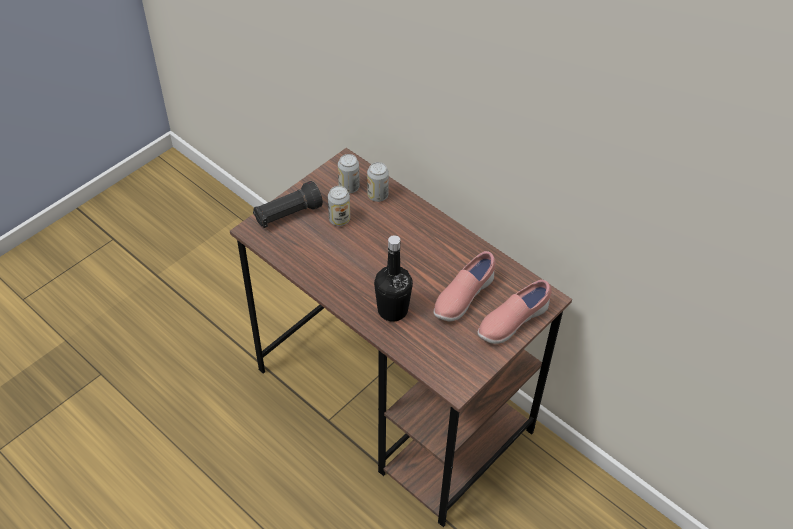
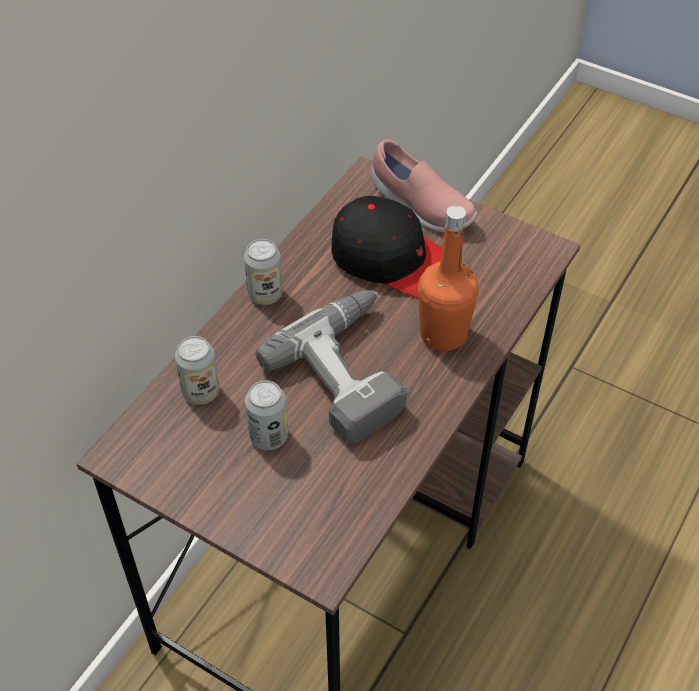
camera: 100 degrees left, 0 degrees up
(287, 214) = (272, 519): black flashlight -> none
(349, 187) = (186, 437): can -> can (265, 294)
(375, 261) = (353, 371): none -> power drill
(392, 310) = (443, 334): black bottle -> orange bottle
(462, 297) = (393, 260): pink shoe -> black cap

